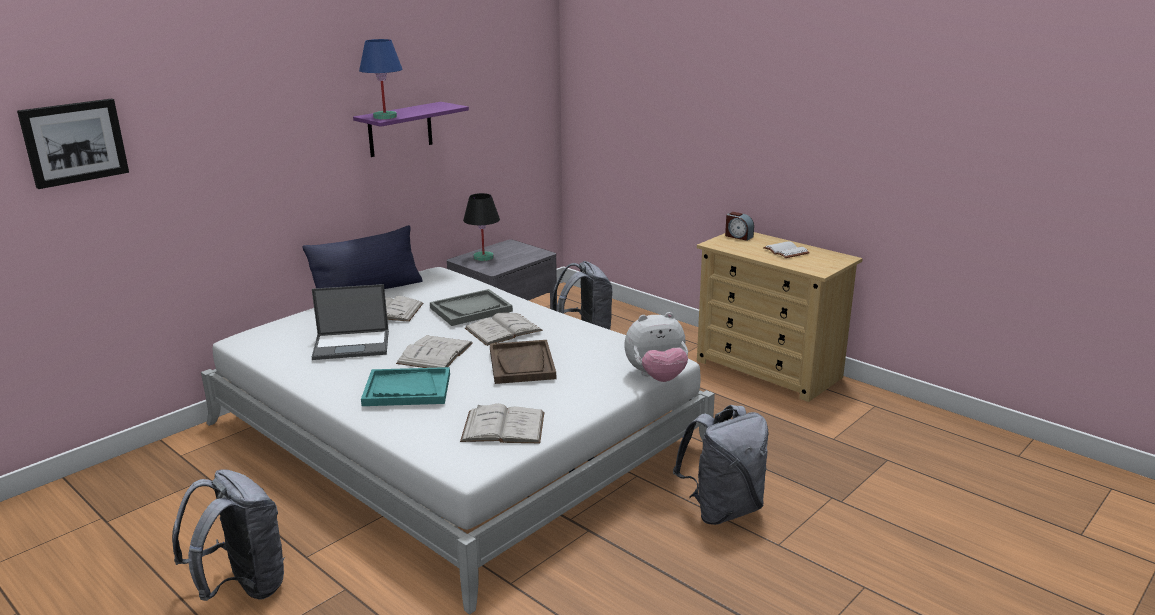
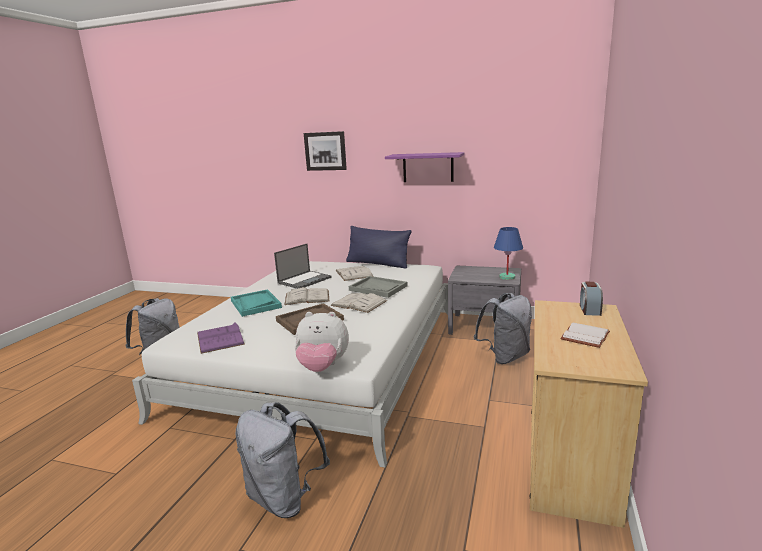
camera: 65 degrees right, 5 degrees down
(74, 142) = (249, 148): picture -> picture (325, 151)
(352, 345) = (305, 280): laptop -> laptop turned 105 degrees counterclockwise
(385, 117) = (399, 155): blue table lamp -> blue table lamp (507, 277)
(483, 257) = (474, 271): black table lamp -> none
(503, 427) = (220, 338): white book -> purple book
(656, 377) = (323, 367): plush toy -> plush toy turned 45 degrees counterclockwise

